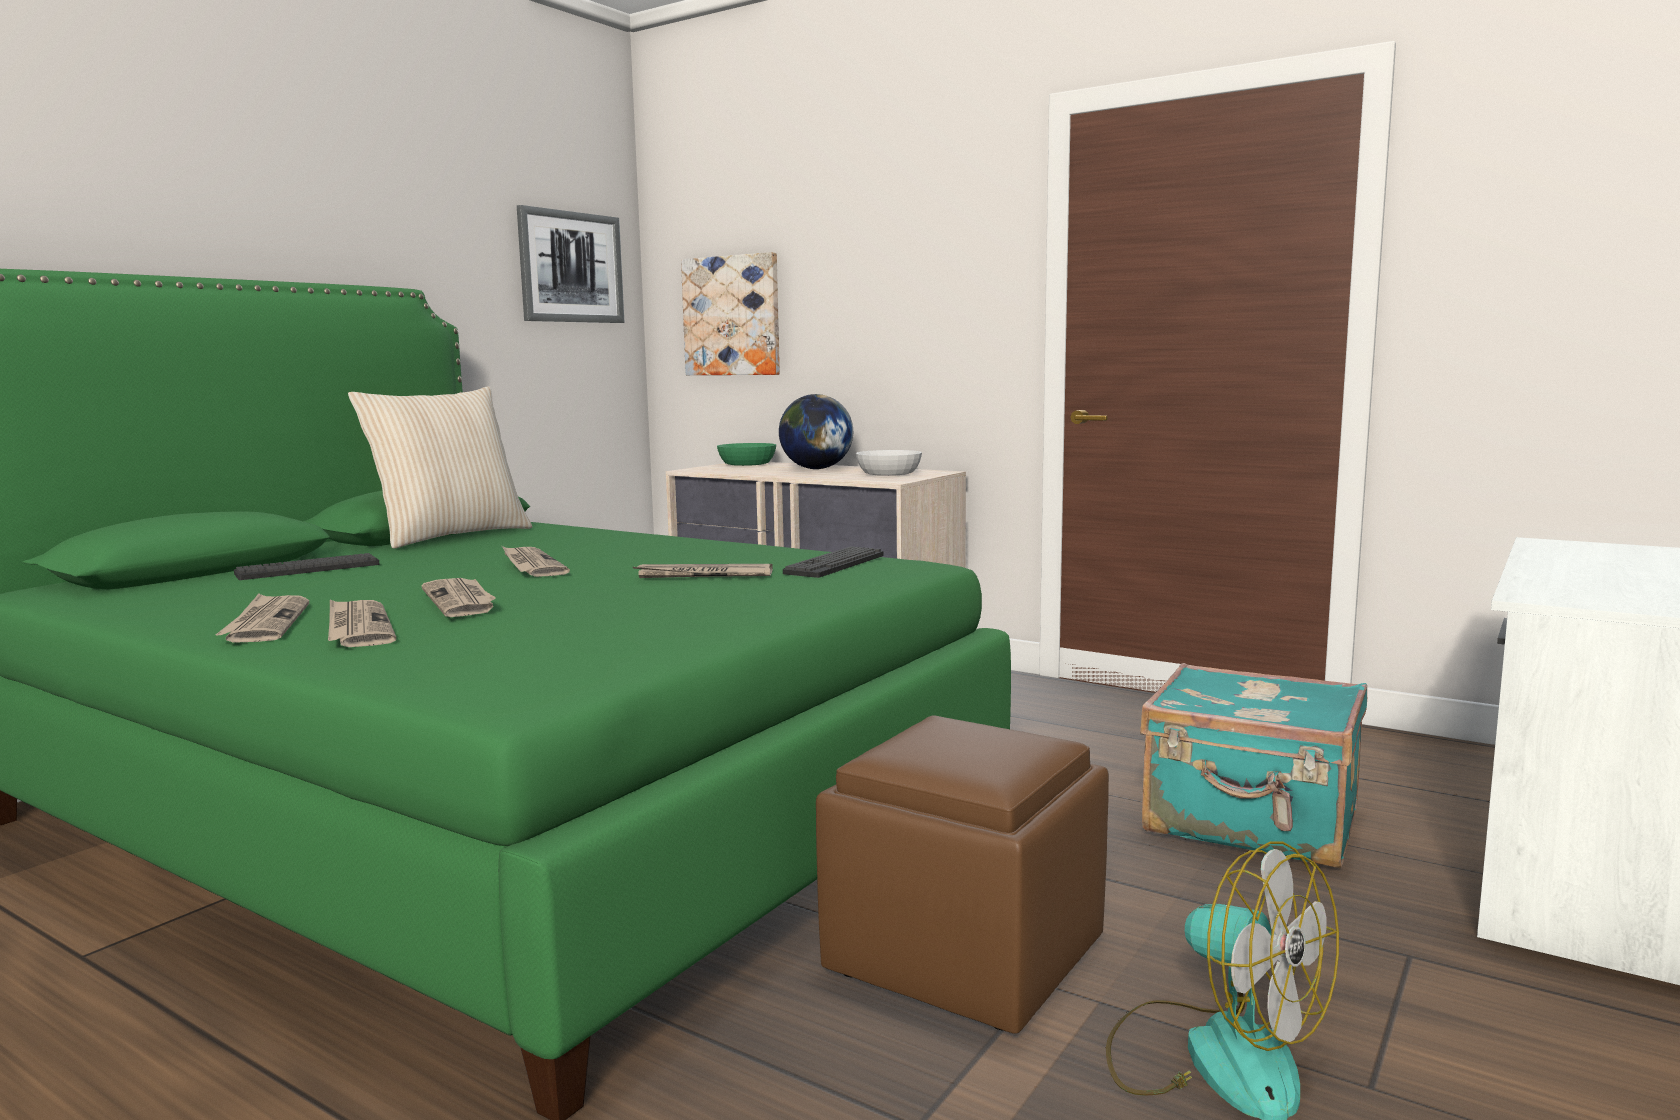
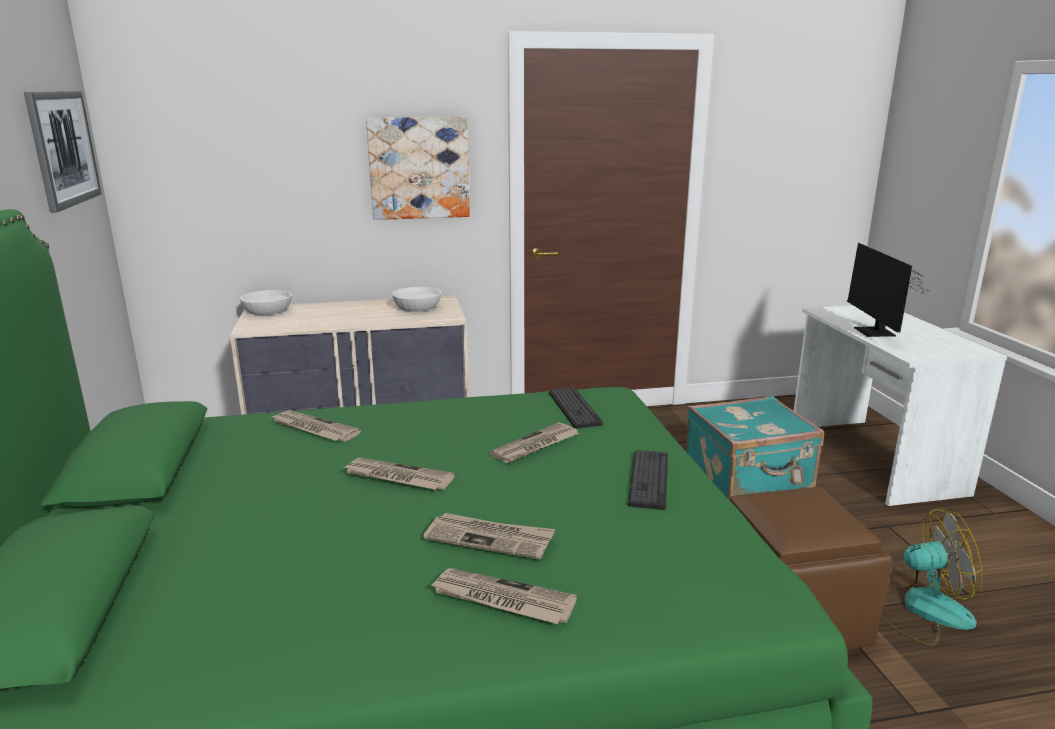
camera: 45 degrees left, 10 degrees up
(266, 623) = (409, 632): newspaper -> newspaper (313, 429)
(308, 569) = (200, 555): keyboard -> keyboard (649, 480)
(450, 536) = (190, 462): beige pillow -> none
(732, 316) = (220, 184): picture -> picture (419, 168)
(746, 464) = (267, 311): green bowl -> white bowl
(816, 469) = (347, 310): globe -> none
(1561, 570) = (875, 333): none -> monitor

